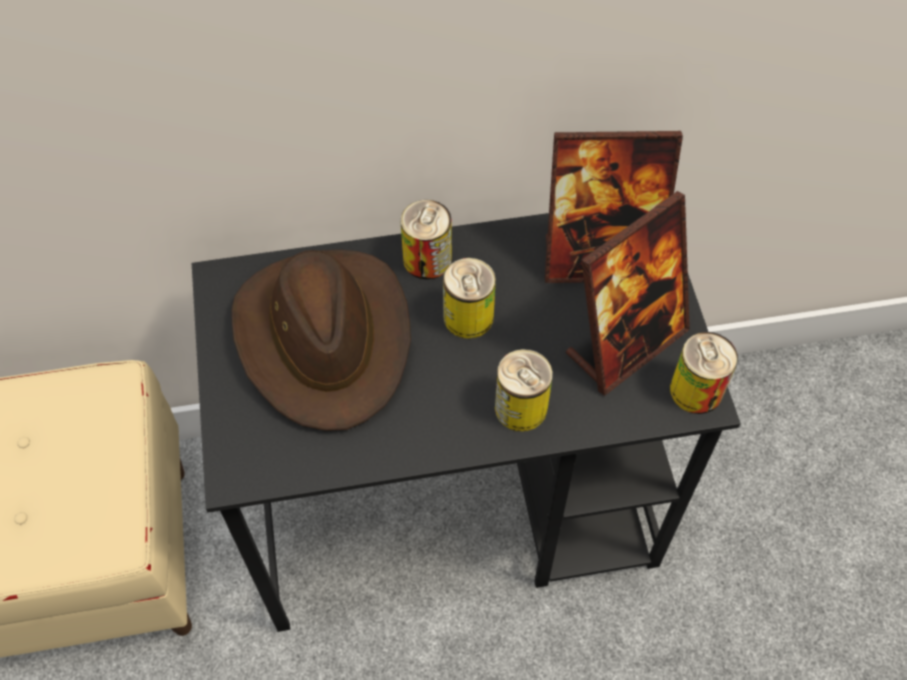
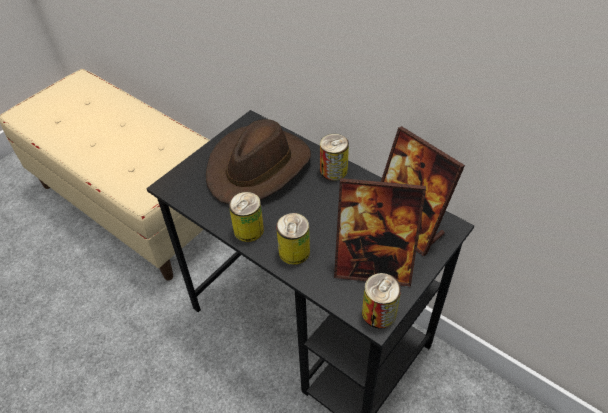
camera: 50 degrees right, 10 degrees down
(468, 317) = (320, 203): can -> can (248, 230)

